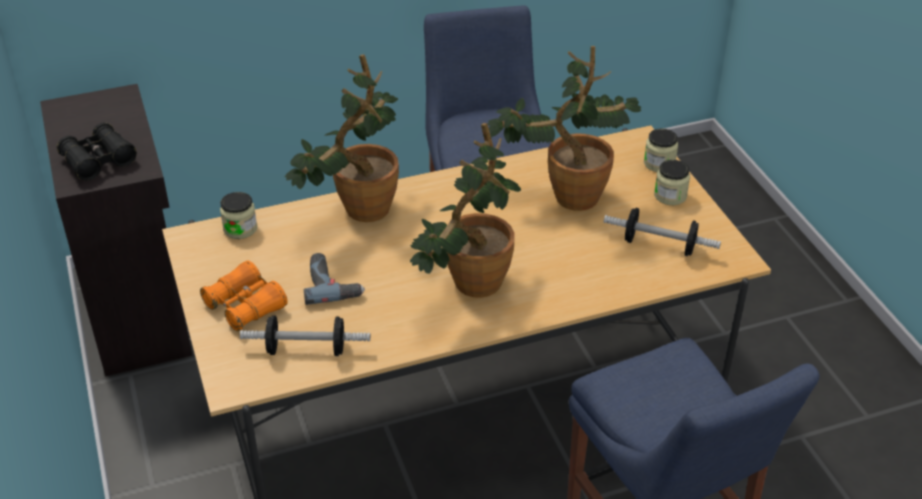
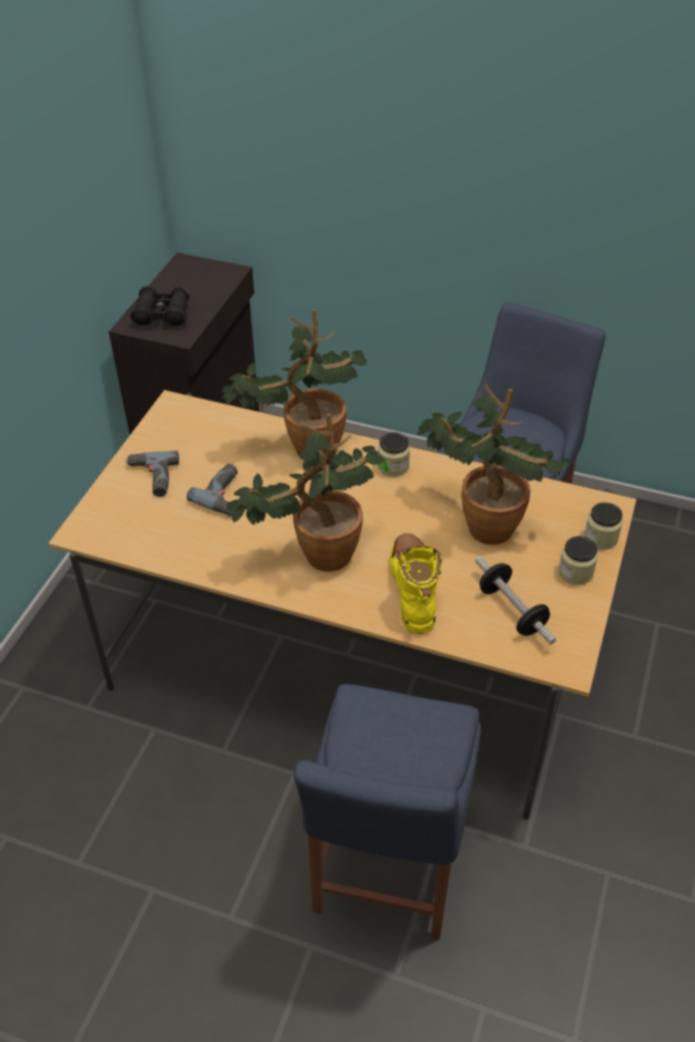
camera: 40 degrees right, 5 degrees up
(240, 229) = (212, 417): jar -> jar (393, 466)
(245, 306) = (151, 478): orange binoculars -> power drill
(306, 349) = (153, 535): dumbbell -> none
(573, 270) = (413, 589): none -> yellow boot

